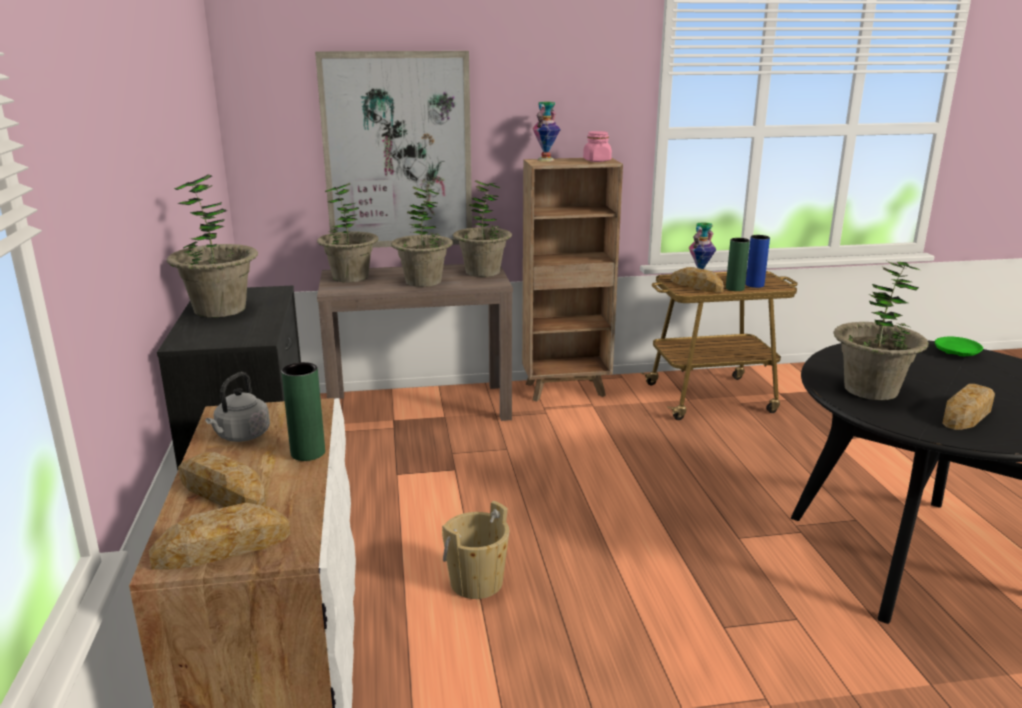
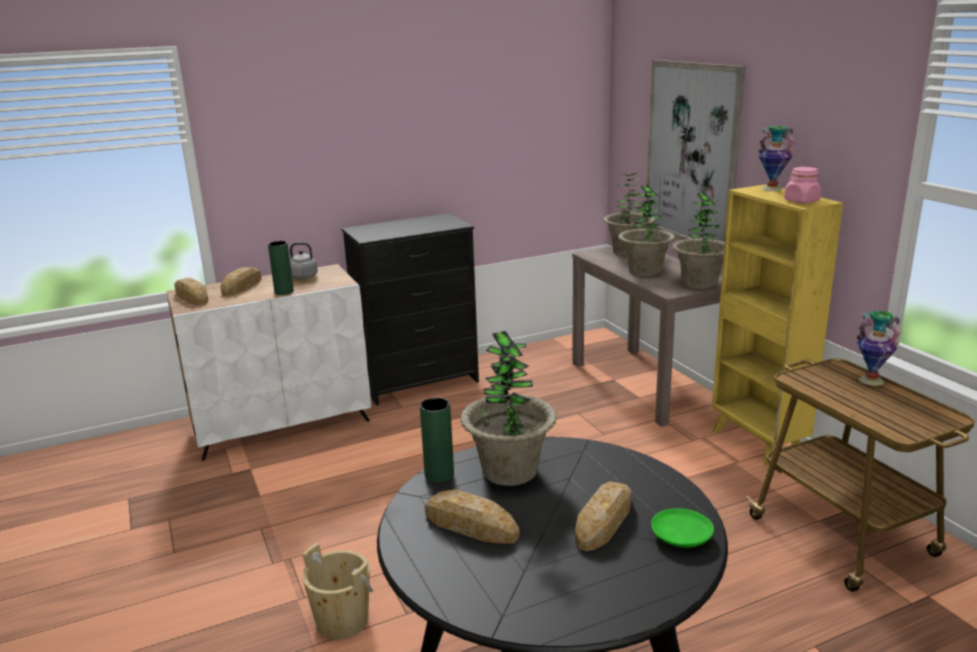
camera: 75 degrees right, 0 degrees up
(220, 309) = (414, 223): potted plant -> none
(476, 582) = (406, 457): beige bucket -> beige bucket (342, 621)
(567, 390) = (758, 443): brown bookcase -> yellow bookcase
(696, 285) = (826, 381): bread -> bread (604, 521)
(735, 288) = (852, 404): green vase -> green vase (439, 475)
(754, 285) = (888, 416): blue vase -> none

